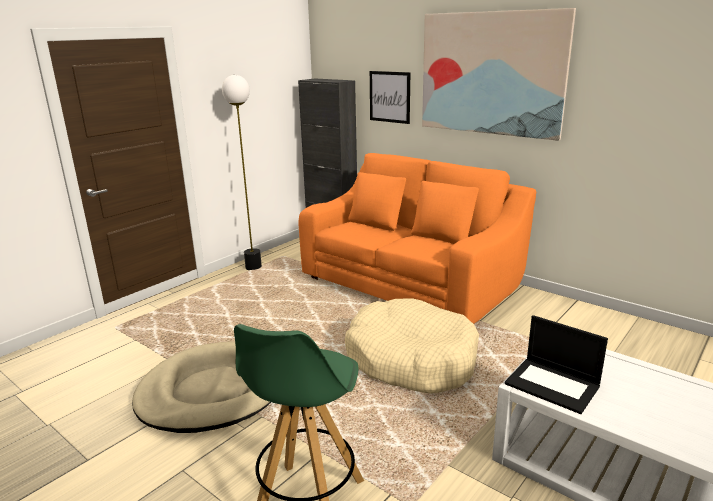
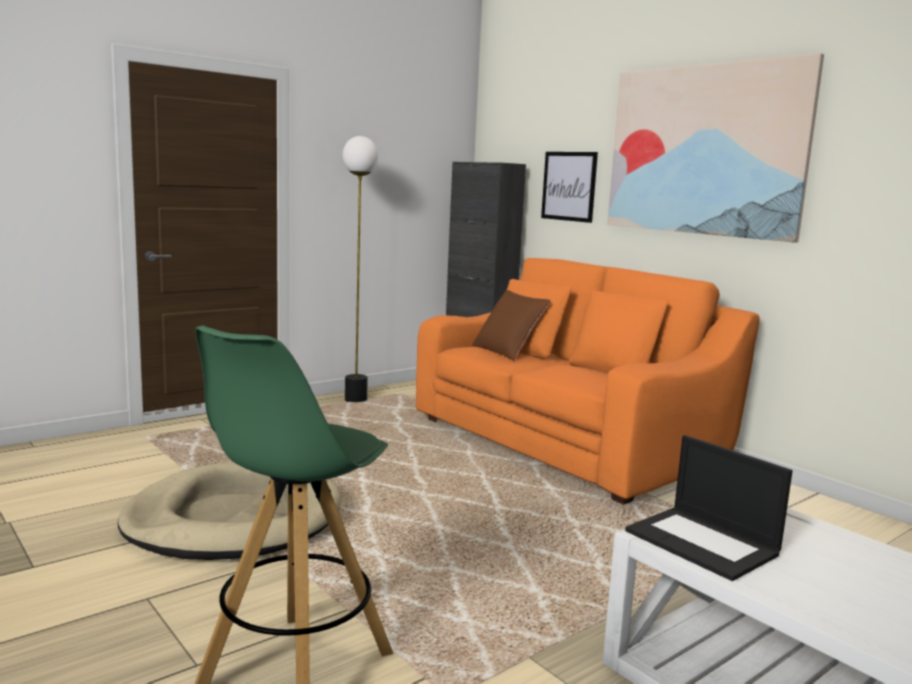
camera: 10 degrees right, 10 degrees down
(365, 226) = (508, 351): none -> brown pillow
(411, 359) = (529, 525): beige dog bed -> none

